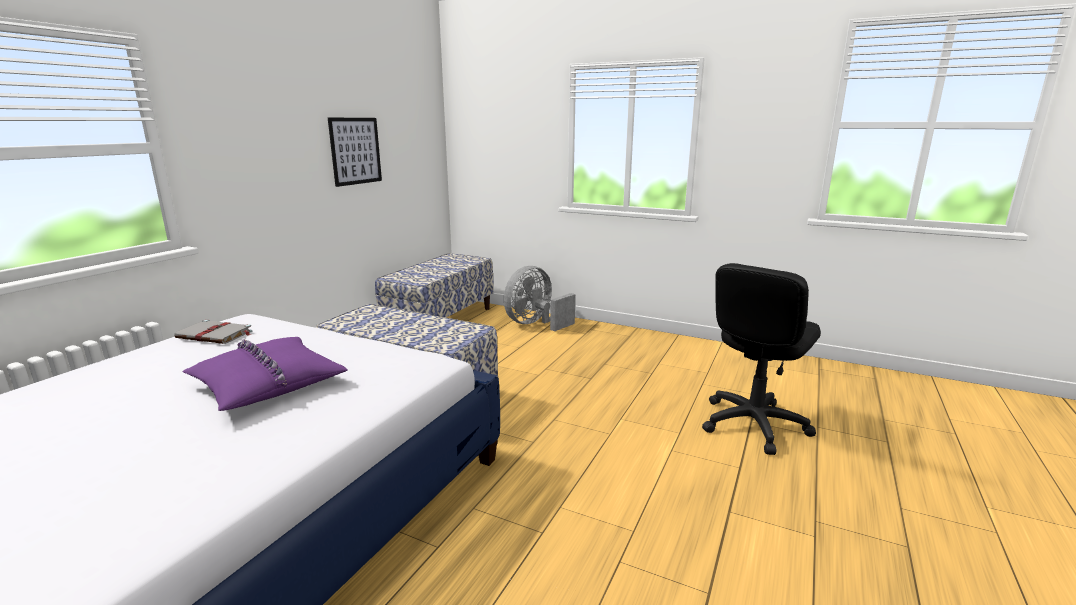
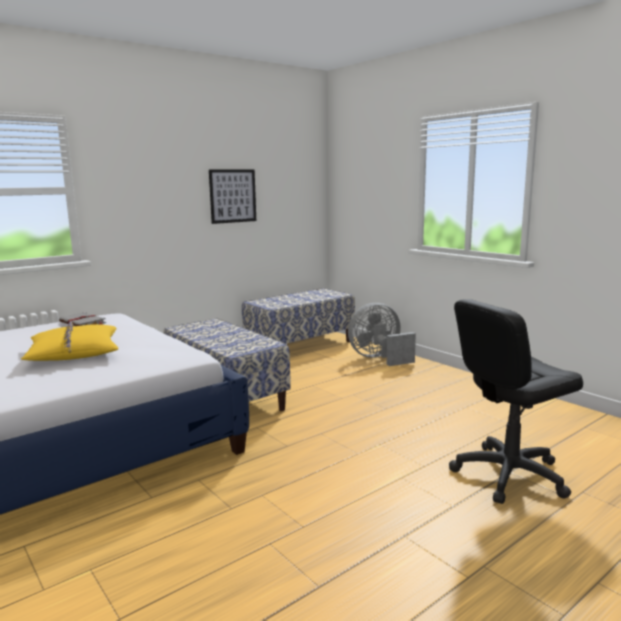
camera: 25 degrees right, 5 degrees down
(267, 384) = (74, 353): purple pillow -> yellow pillow

